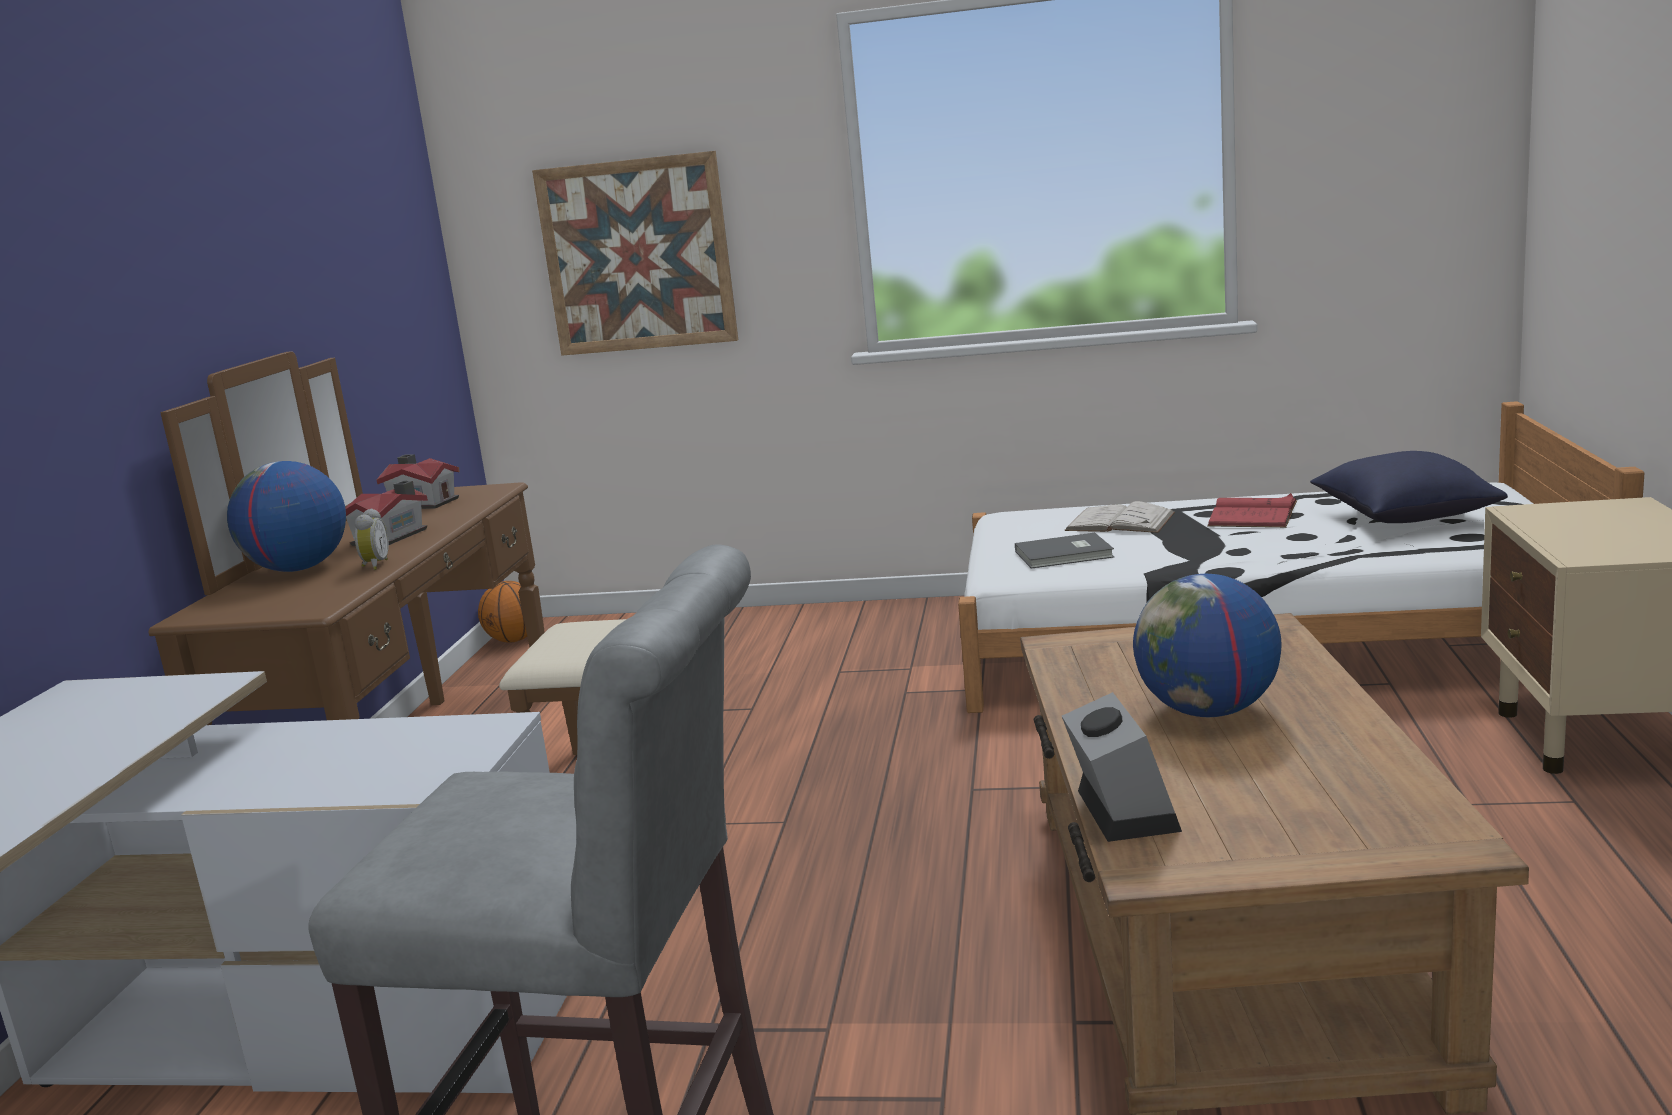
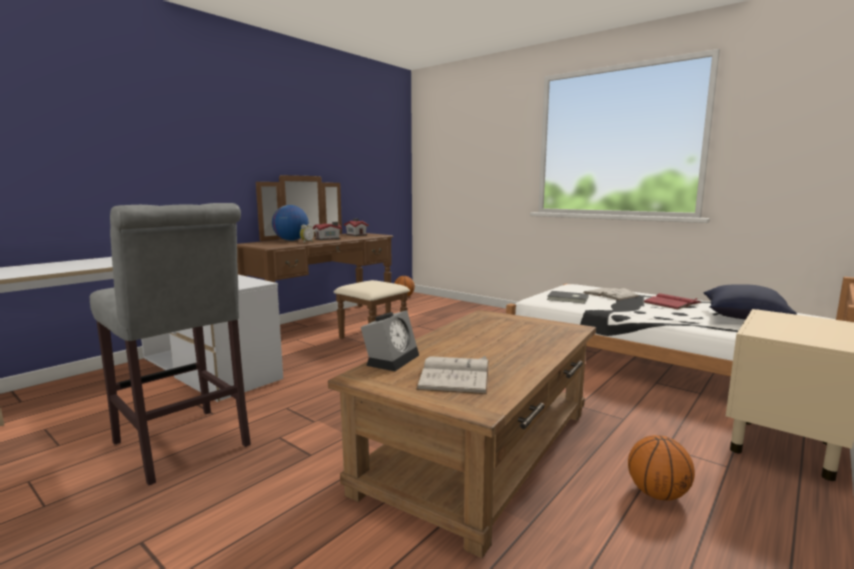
camera: 30 degrees right, 5 degrees down
(637, 255) = (466, 167): picture -> none
(1207, 711) = (489, 344): globe -> none
(1288, 797) = (455, 374): none -> white book
(1553, 888) = (657, 494): none -> basketball

